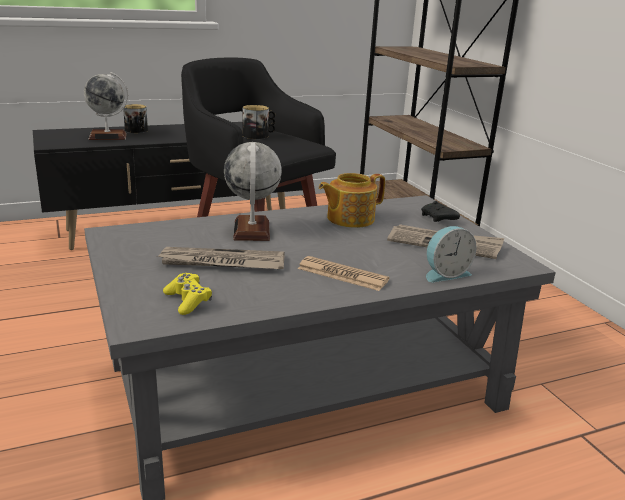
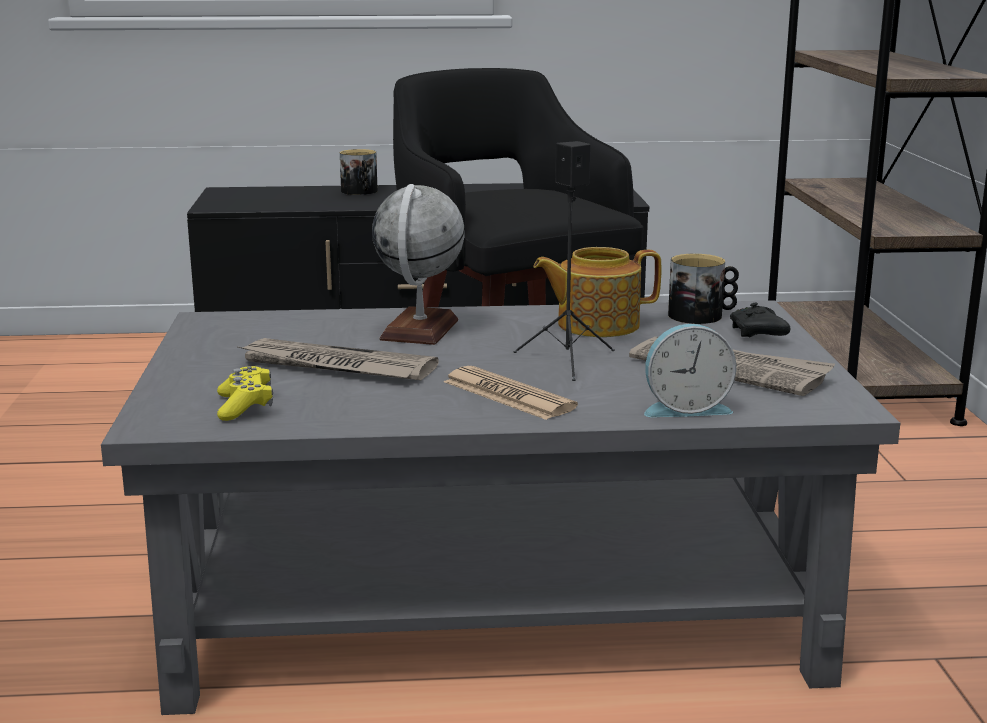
camera: 20 degrees right, 5 degrees down
(108, 136) = (308, 198): globe -> none
(258, 135) = (515, 194): mug -> mug (702, 316)
(355, 246) = (567, 361): none -> black speaker

